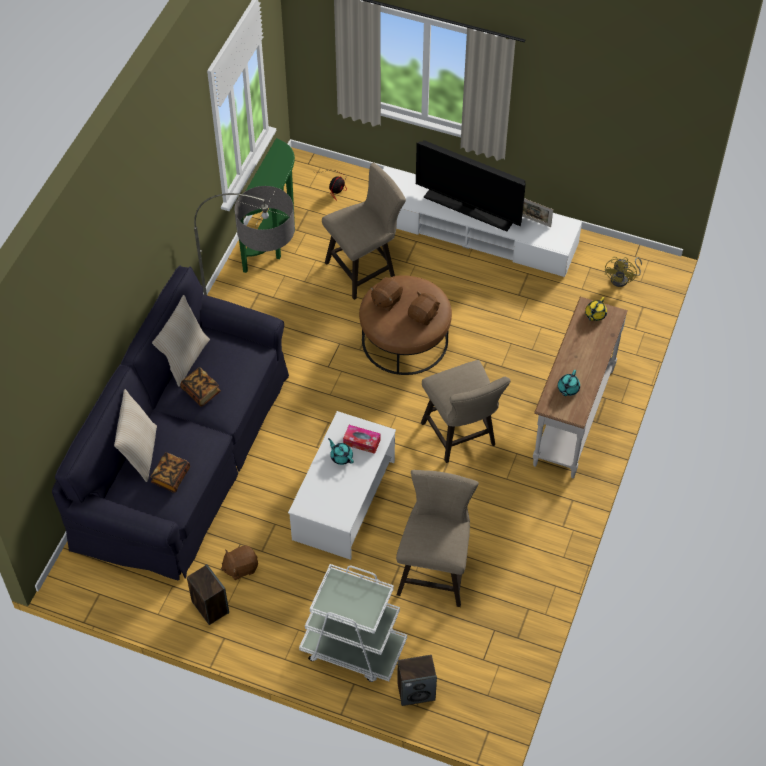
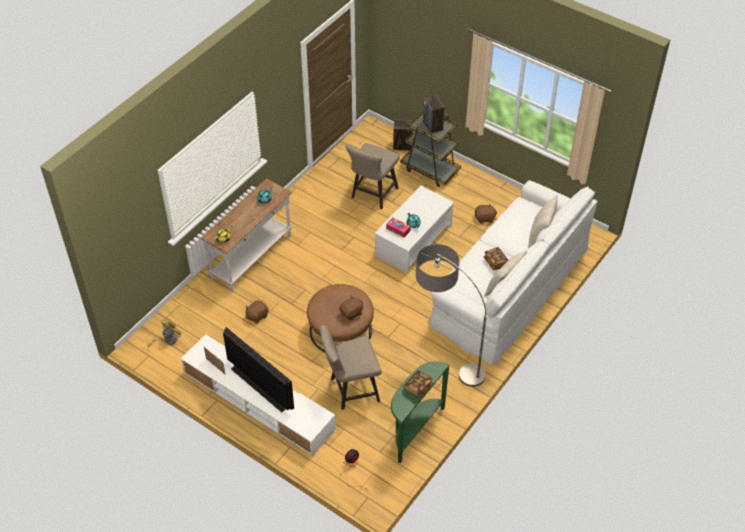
camera: 165 degrees left, 5 degrees down
(171, 477) = (522, 217): book -> book (418, 387)
(184, 455) = (509, 286): black sofa -> white sofa
(210, 607) = (506, 203): speaker -> speaker (433, 126)
(353, 648) = (430, 169): white cart -> brown cart
(423, 315) = (330, 297): brown plush toy -> brown plush toy (257, 316)
(461, 437) = (327, 260): beige stool -> none

